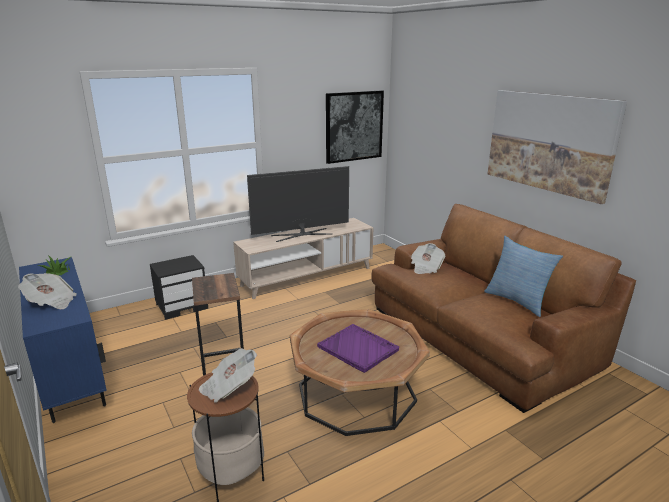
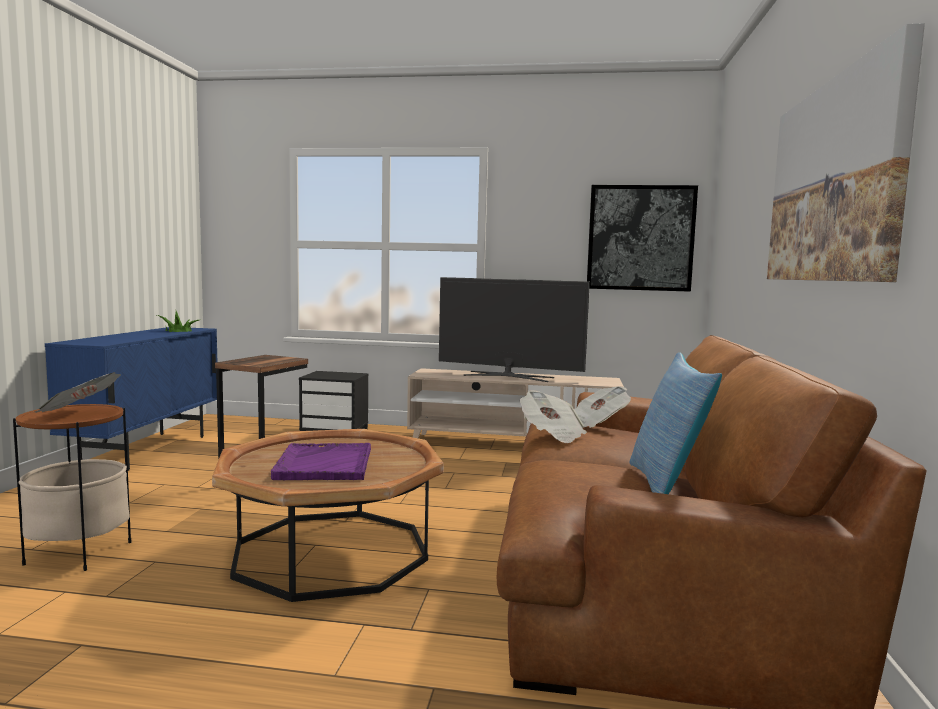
camera: 40 degrees right, 15 degrees down
(51, 302) = (119, 337): newspaper -> newspaper (552, 434)

